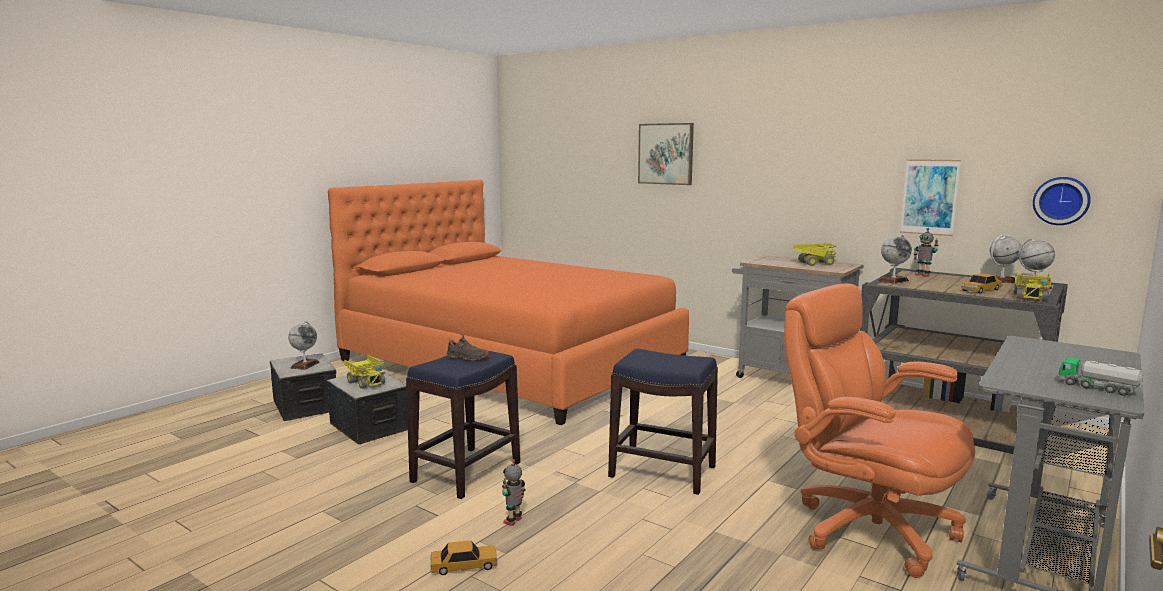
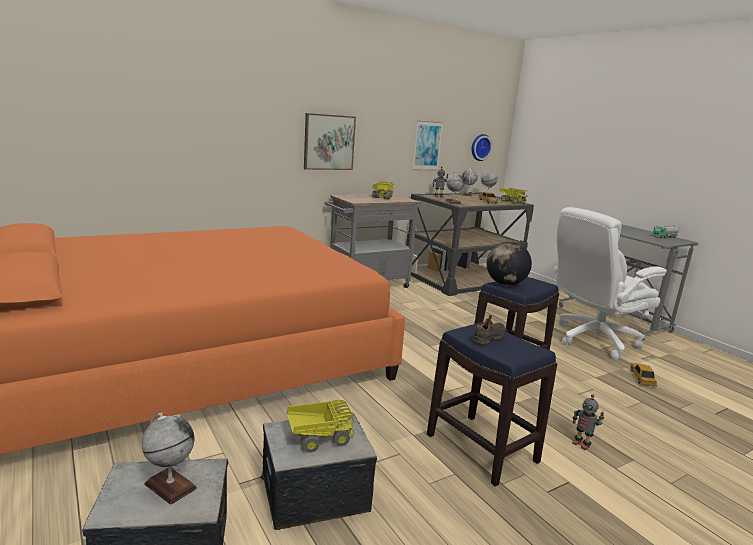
camera: 70 degrees left, 5 degrees up
(464, 566) = (657, 483): toy car -> toy car (642, 378)
(649, 354) = (505, 284): none -> globe
(666, 154) = (233, 104): picture -> picture (329, 142)
(868, 528) = (591, 340): orange office chair -> white office chair

